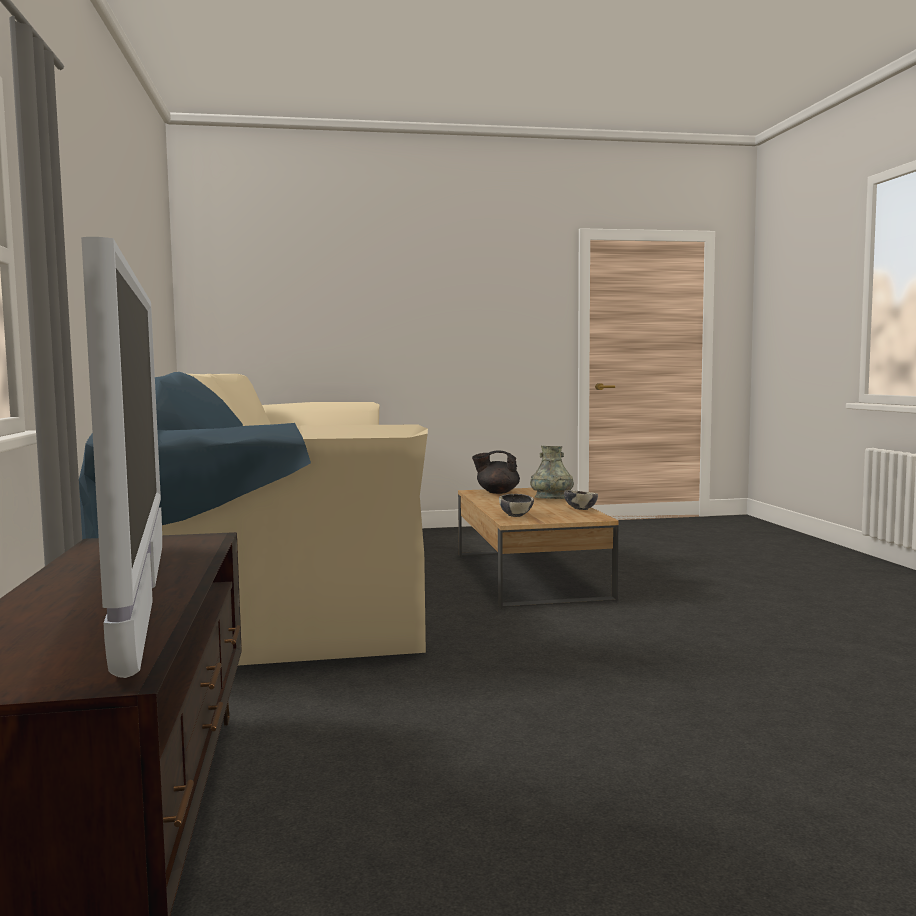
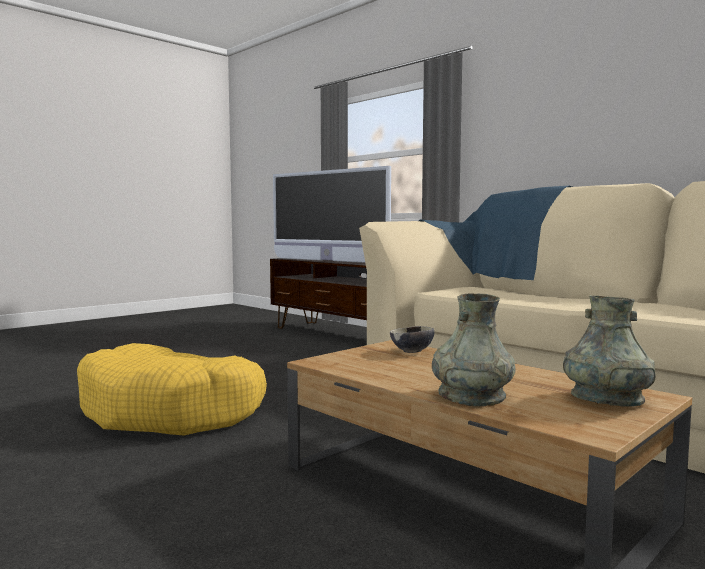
camera: 145 degrees right, 0 degrees up
(497, 492) = (607, 399): black teapot -> grey vase
(580, 509) = (367, 374): bowl -> none
(703, 664) = (172, 412): none -> yellow dog bed

